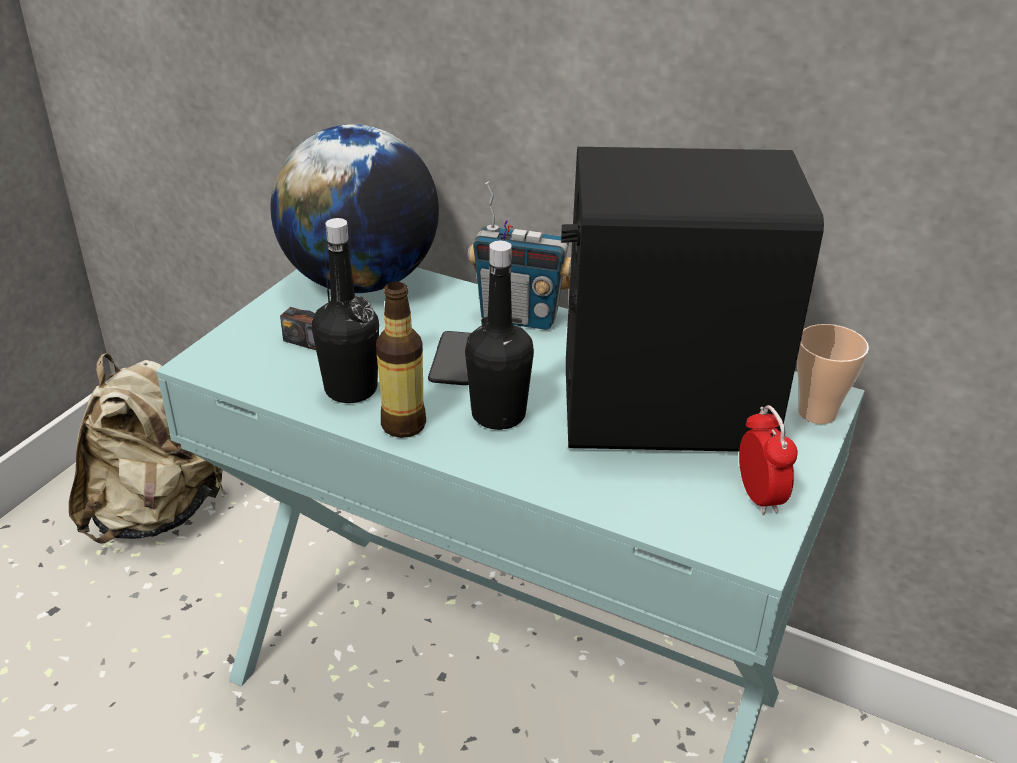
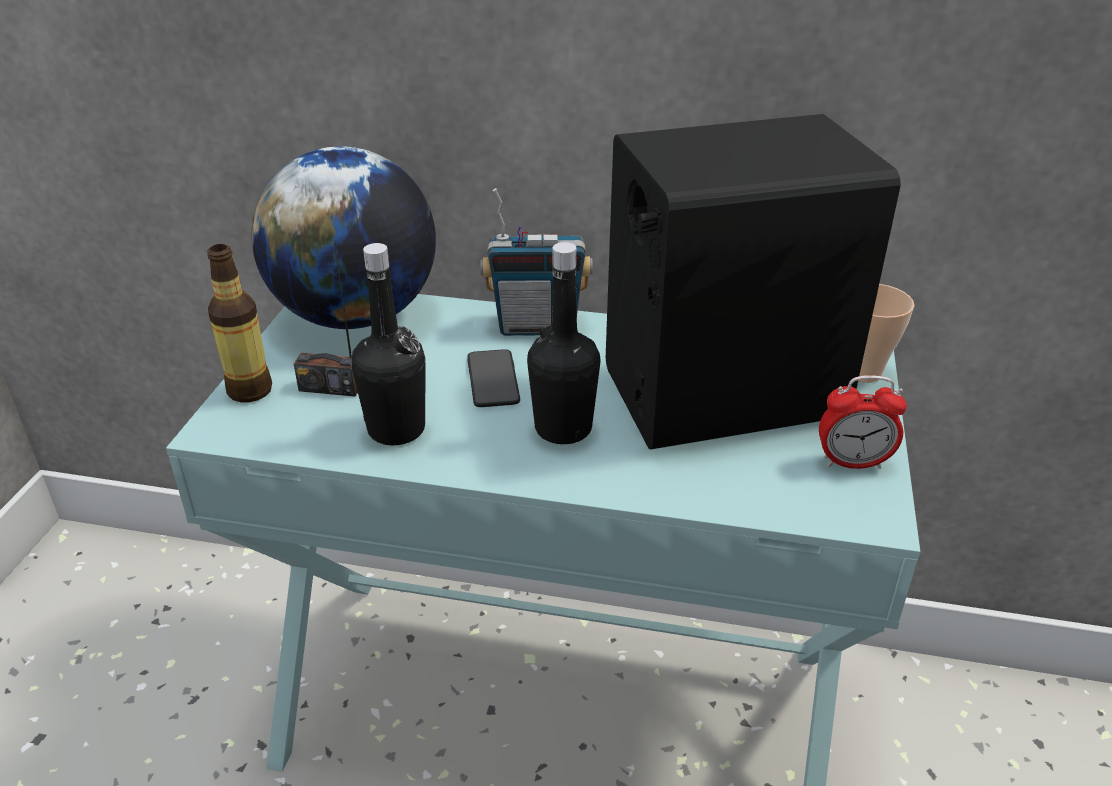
camera: 15 degrees left, 0 degrees up
(158, 511) = (129, 603): beige backpack -> none
(403, 425) = (470, 457): bottle -> bottle (249, 391)
(759, 496) = (853, 462): alarm clock -> alarm clock turned 120 degrees clockwise

